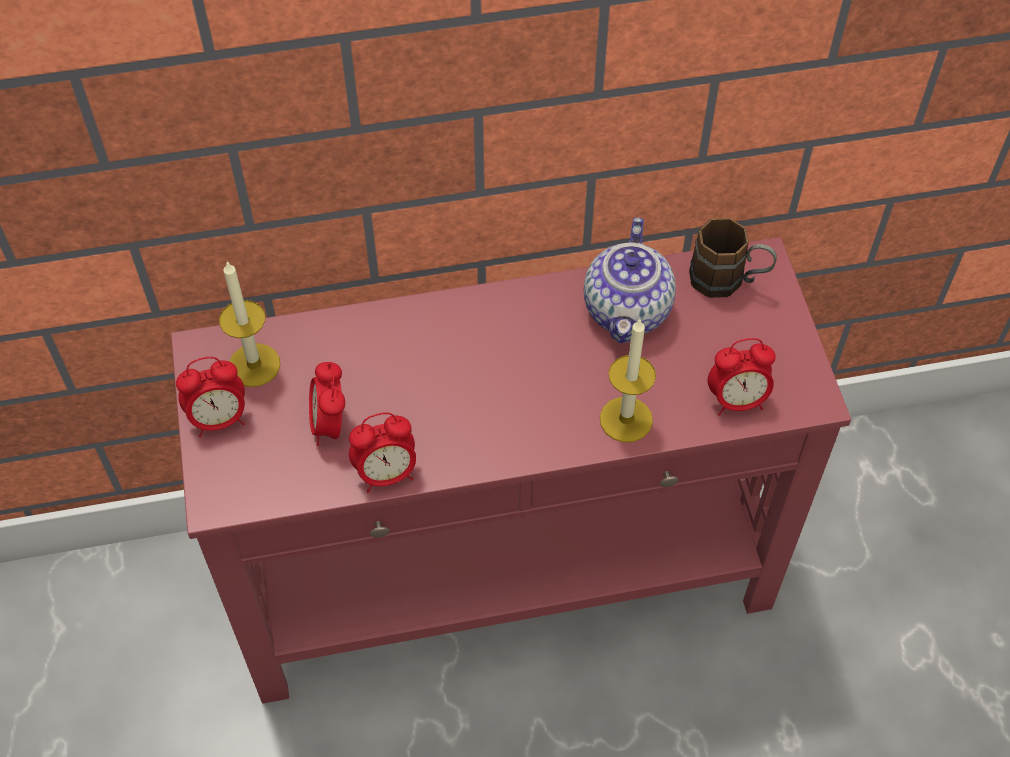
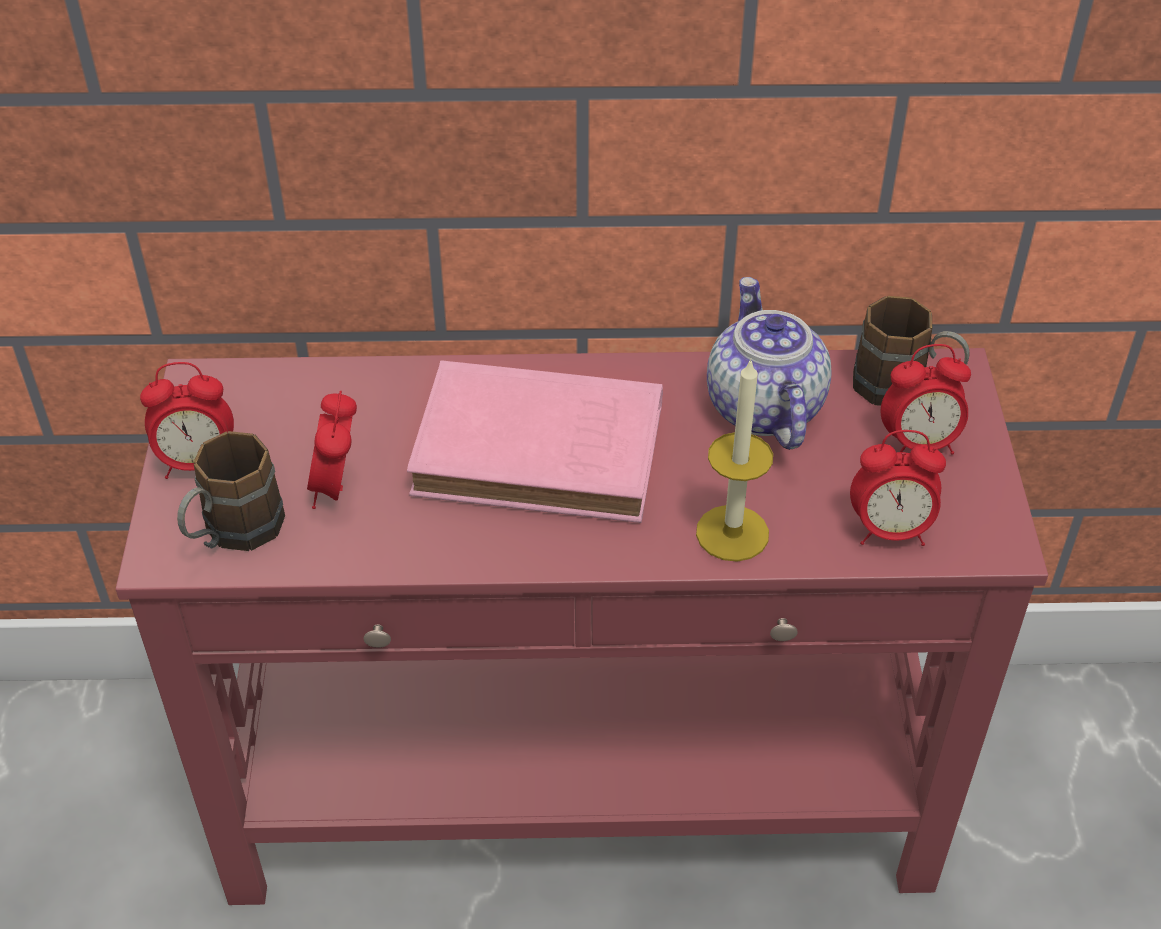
camera: 10 degrees right, 10 degrees down
(254, 365) = (260, 407): candle -> none
(263, 475) = (233, 534): none -> brown mug
(386, 474) = (394, 554): alarm clock -> alarm clock (918, 444)
(478, 372) = (546, 452): none -> pink book
(628, 311) = (762, 407): teapot -> teapot turned 150 degrees clockwise

